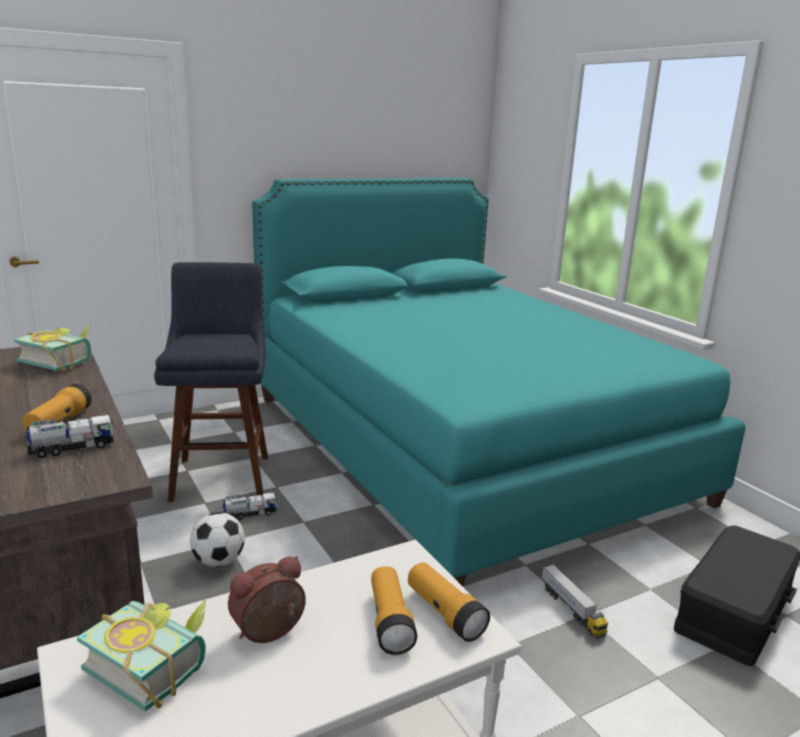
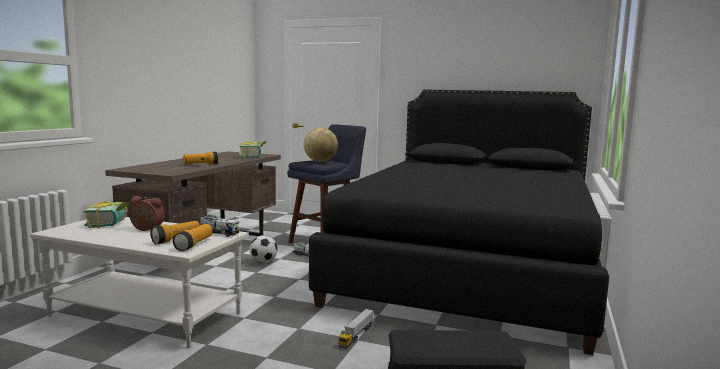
camera: 50 degrees right, 10 degrees down
(72, 448) = (184, 168): toy truck -> toy truck (219, 233)
(214, 342) = (320, 161): none -> globe
(461, 446) = (469, 269): turquoise bed -> black bed

